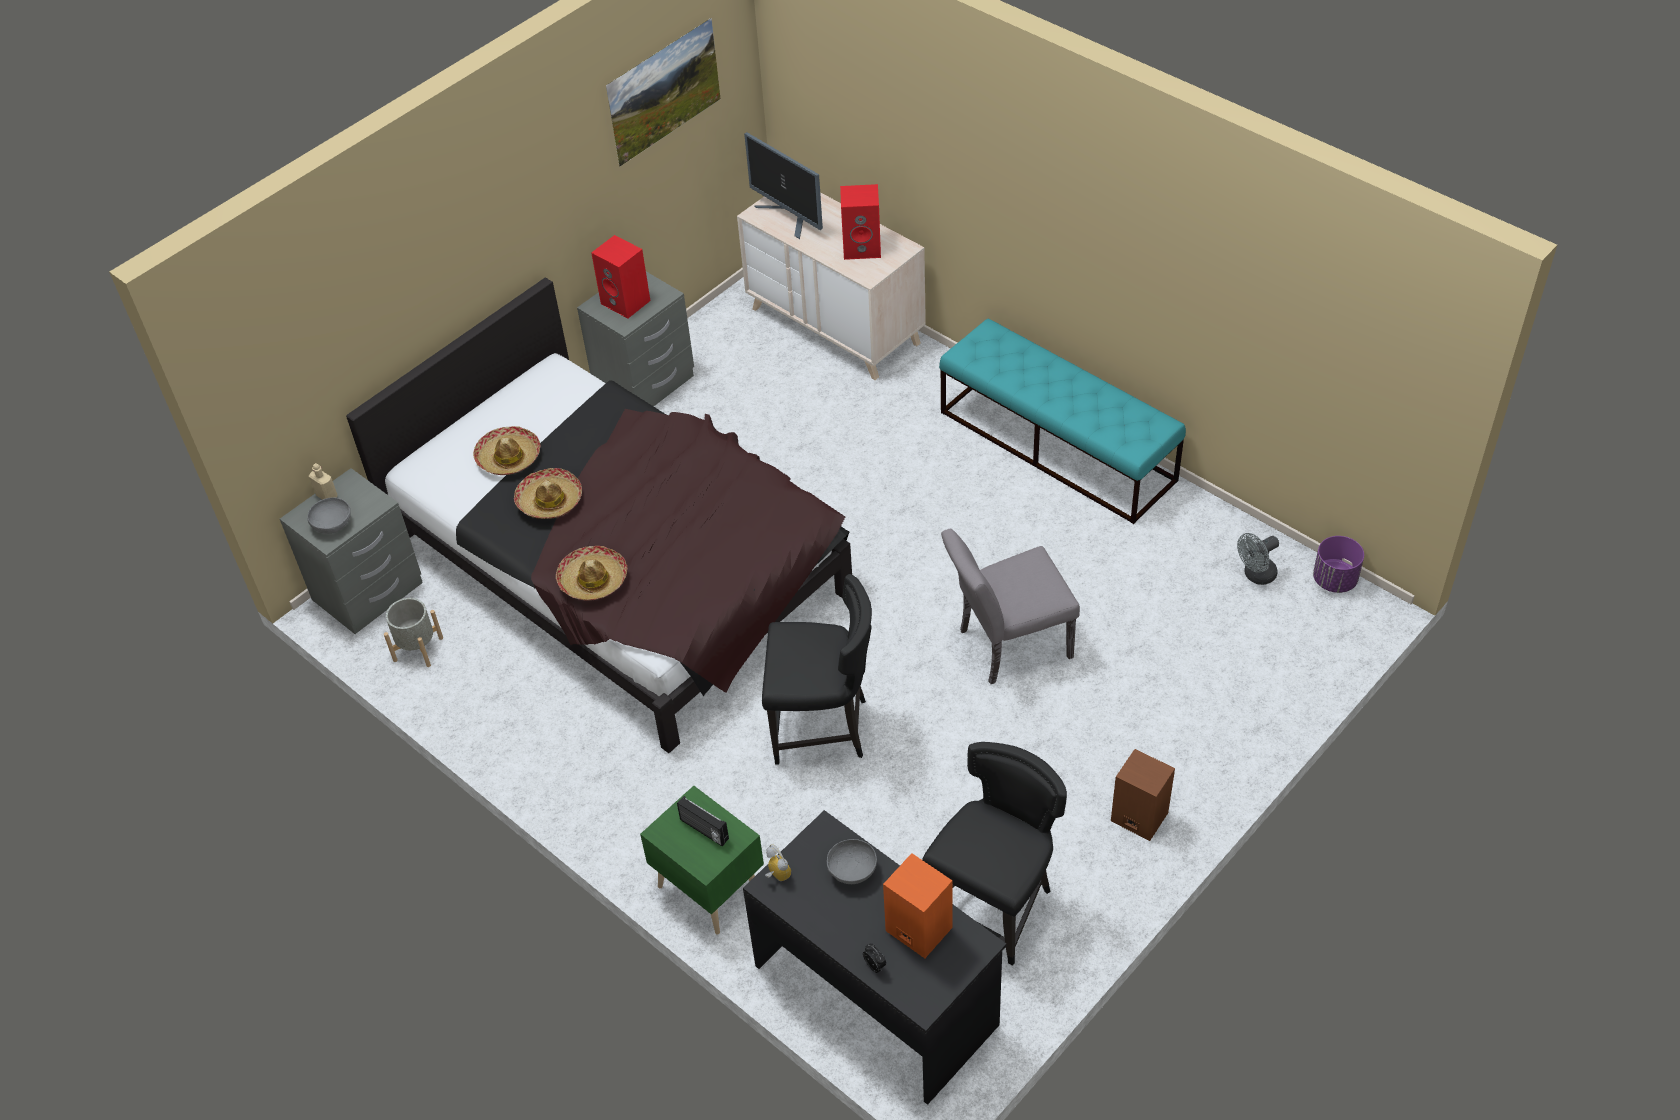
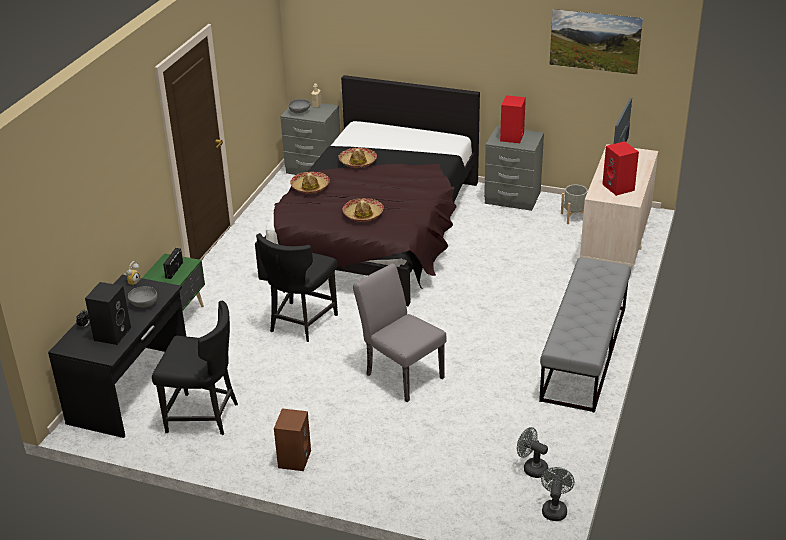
camera: 65 degrees right, 15 degrees down
(418, 649) = (286, 191): grey planter -> grey planter (574, 217)
(508, 457) = (381, 145): hat -> hat (363, 214)
(822, 728) = (301, 323): black chair -> black chair turned 45 degrees clockwise
(917, 929) = (112, 333): orange speaker -> black speaker
(1057, 446) = (584, 353): turquoise bench -> grey bench
(1334, 580) = (554, 509): purple planter -> grey fan

